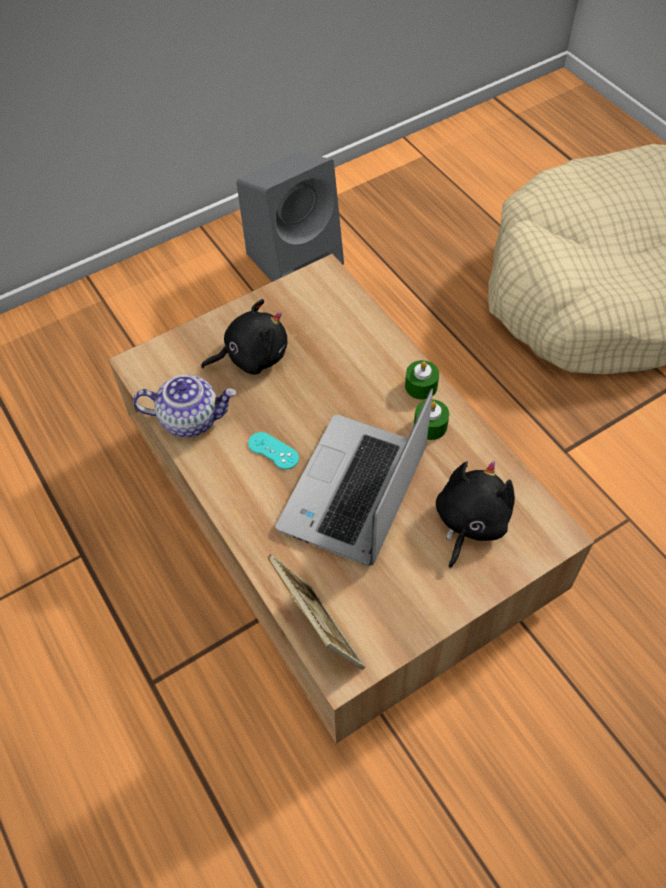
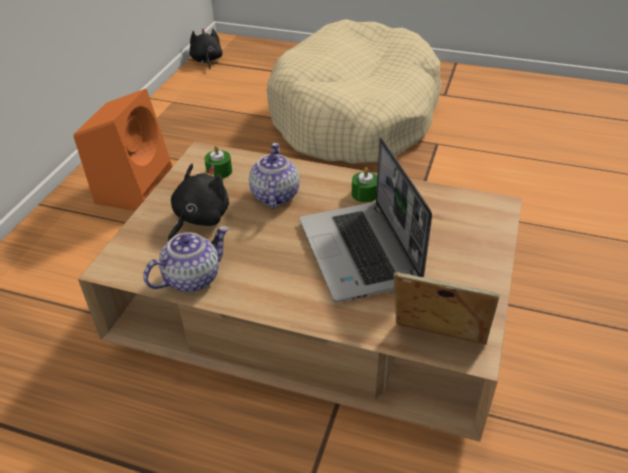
camera: 40 degrees left, 15 degrees down
(273, 451) = (277, 262): turquoise game controller -> none
(296, 257) = (136, 188): grey speaker -> orange speaker
(342, 371) = (274, 195): none -> teapot
(421, 386) = (335, 178): green candle -> green candle (219, 171)
(469, 522) = (447, 227): black plush toy -> black plush toy (207, 60)

